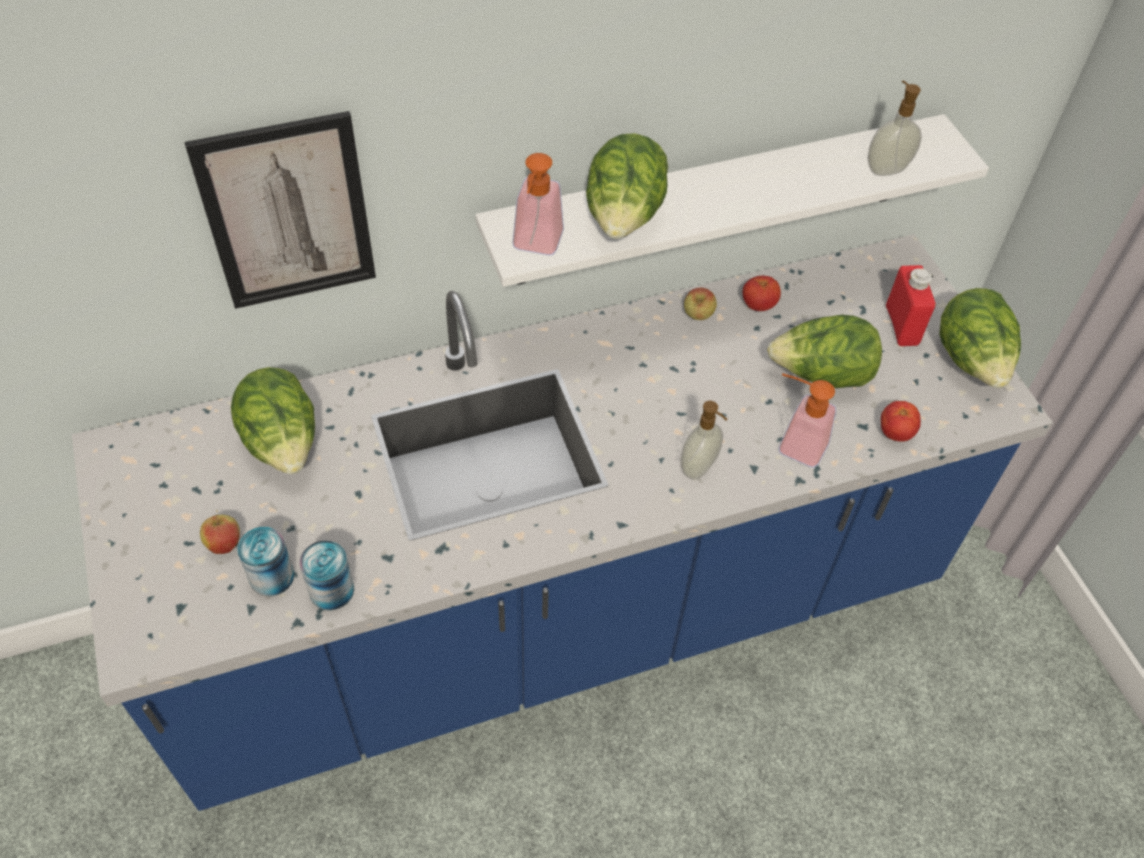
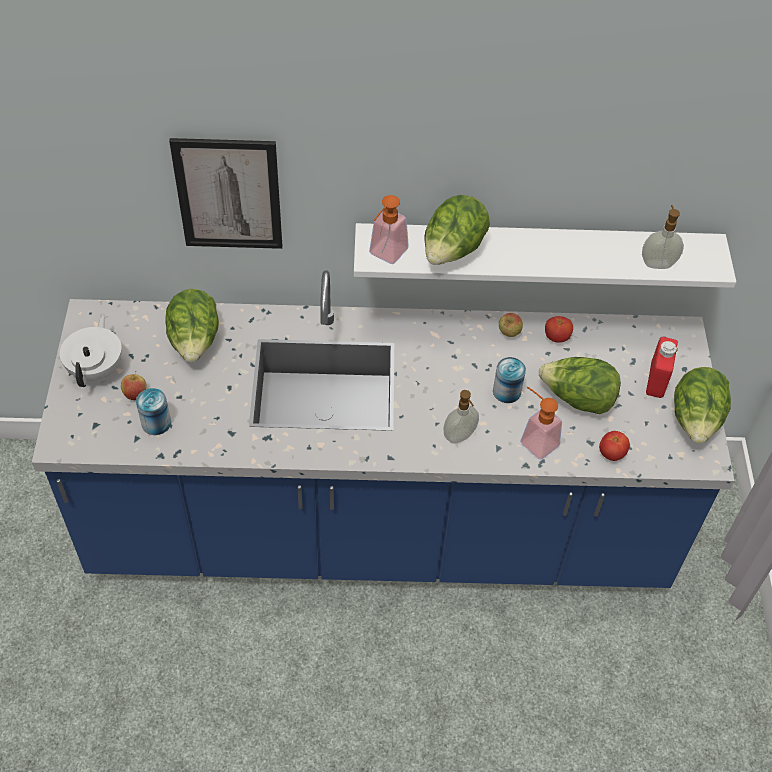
camera: 20 degrees right, 0 degrees up
(151, 523) = (97, 369): none -> white teapot
(331, 590) = (189, 442): can -> can (506, 391)

